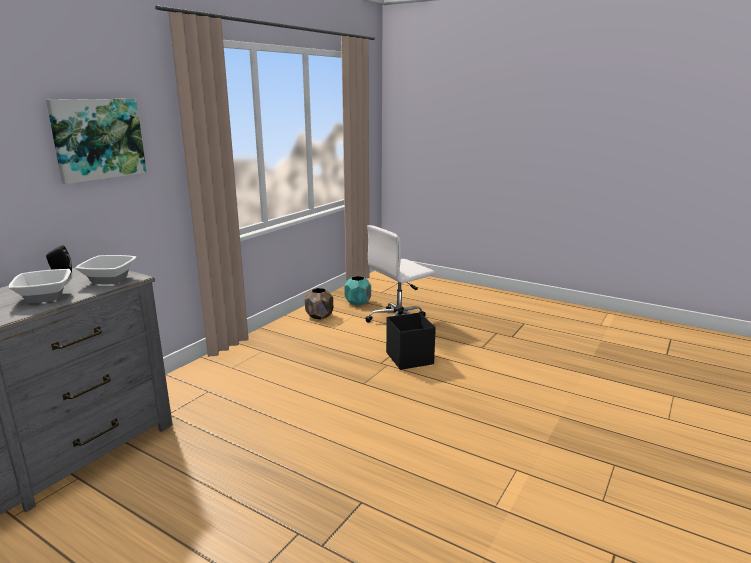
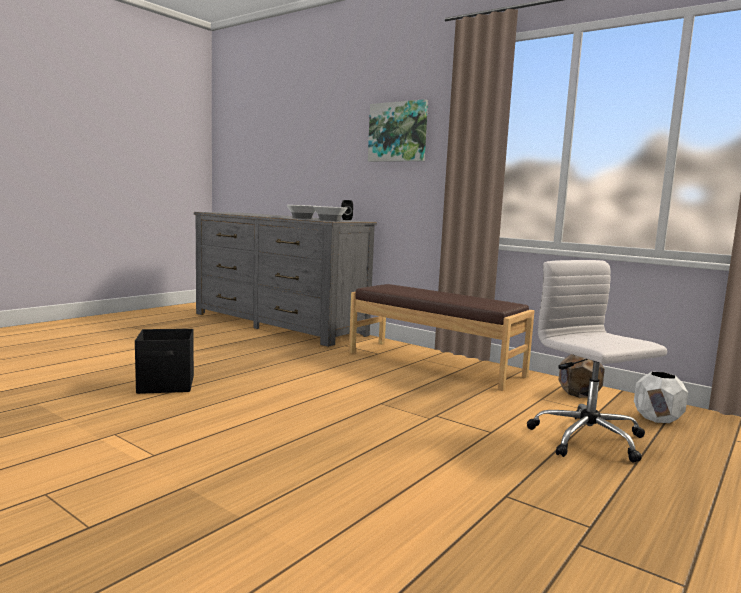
camera: 95 degrees right, 10 degrees down
(246, 362) = (434, 363): none -> brown bench
(358, 302) = (658, 418): turquoise planter -> white planter
(409, 358) = (451, 433): black storage box -> black storage box (167, 385)

